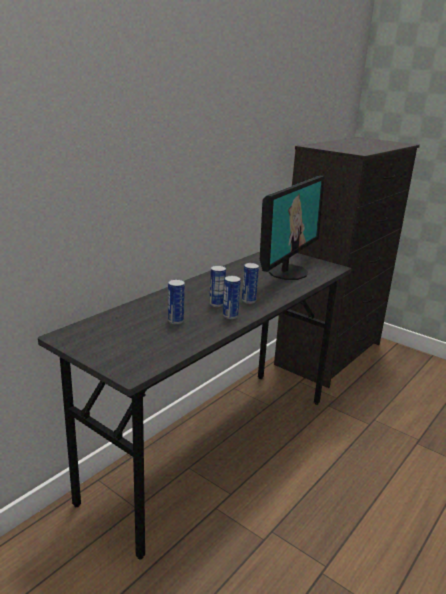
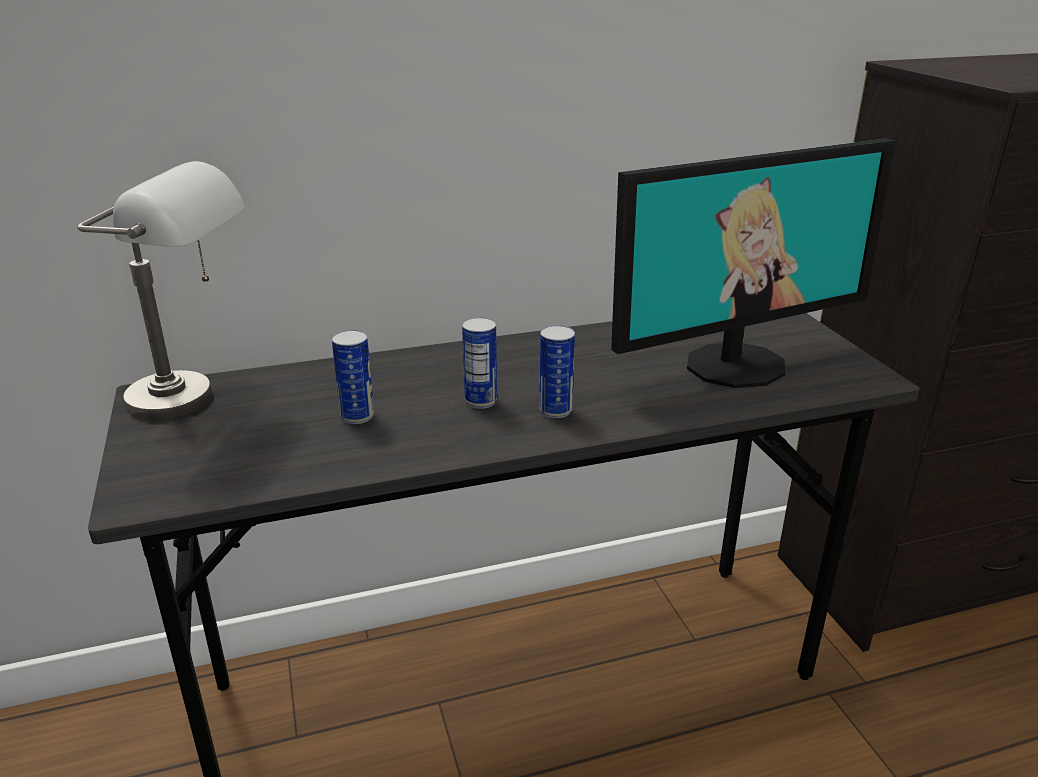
camera: 35 degrees right, 5 degrees up
(92, 333) = (198, 400): none -> grey table lamp
(230, 316) = (470, 434): can -> none

